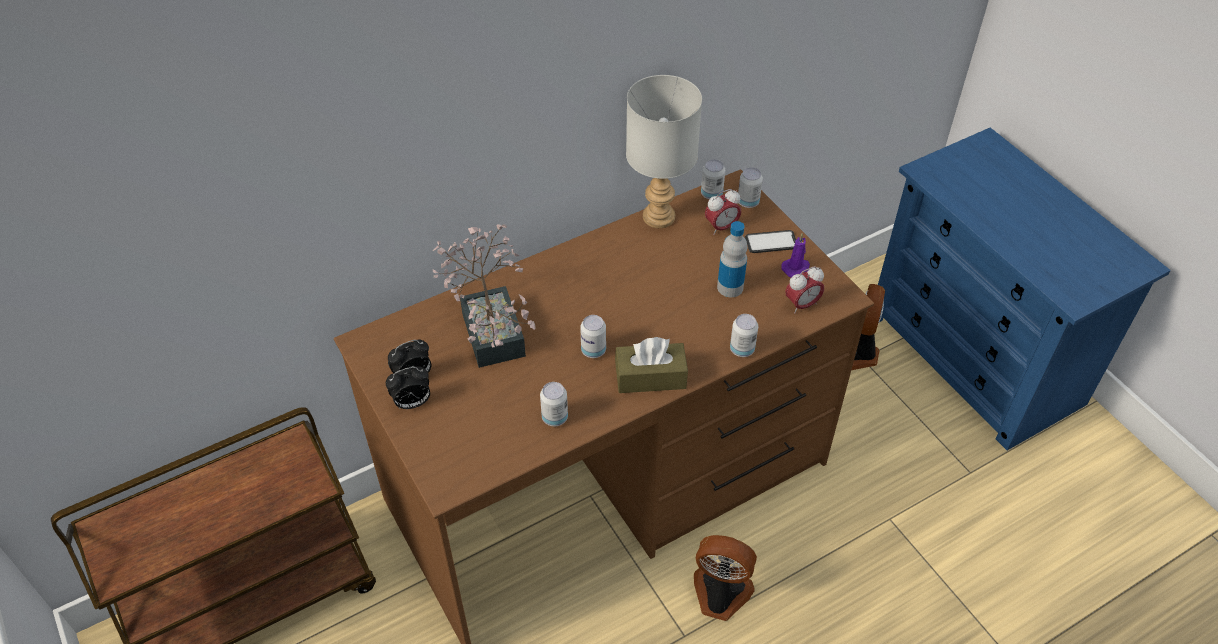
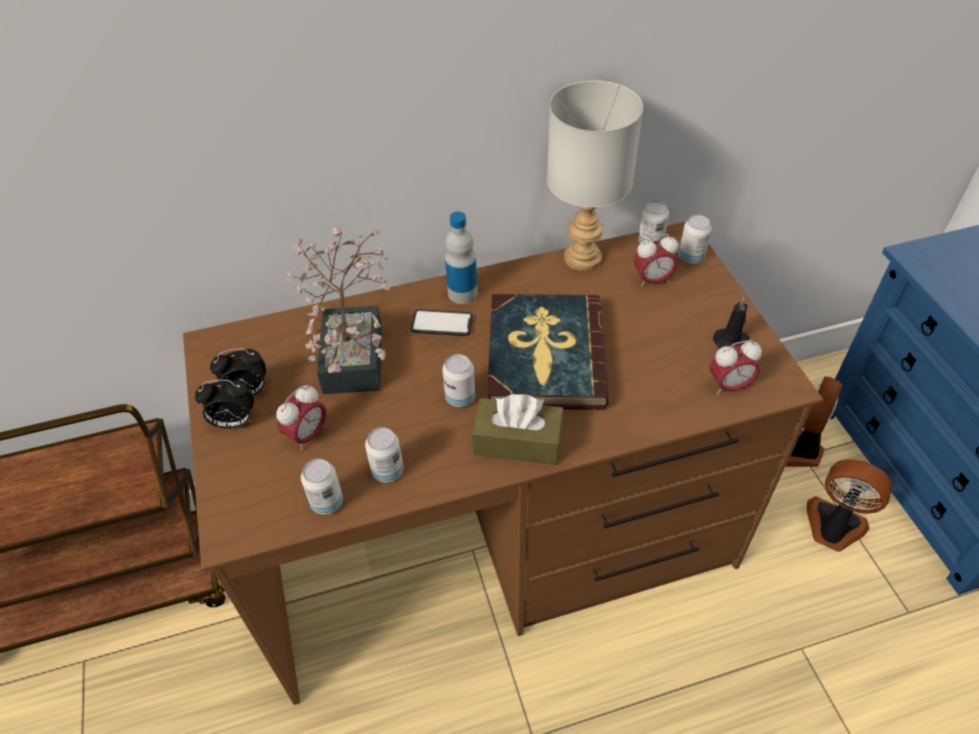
camera: 15 degrees right, 0 degrees up
(479, 402) = (307, 435): none -> alarm clock
(651, 305) = (544, 356): none -> book
(720, 595) = (584, 697): fan -> fan (833, 527)
(730, 287) = (644, 350): bottle -> bottle (462, 293)
(742, 349) = (640, 428): can -> can (327, 502)
(771, 242) = (707, 306): phone -> phone (442, 323)
(796, 268) = (732, 341): purple candle -> black candle

